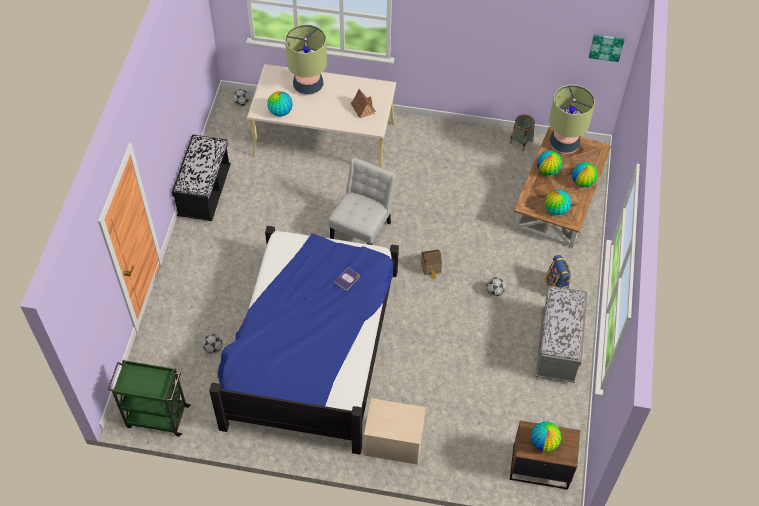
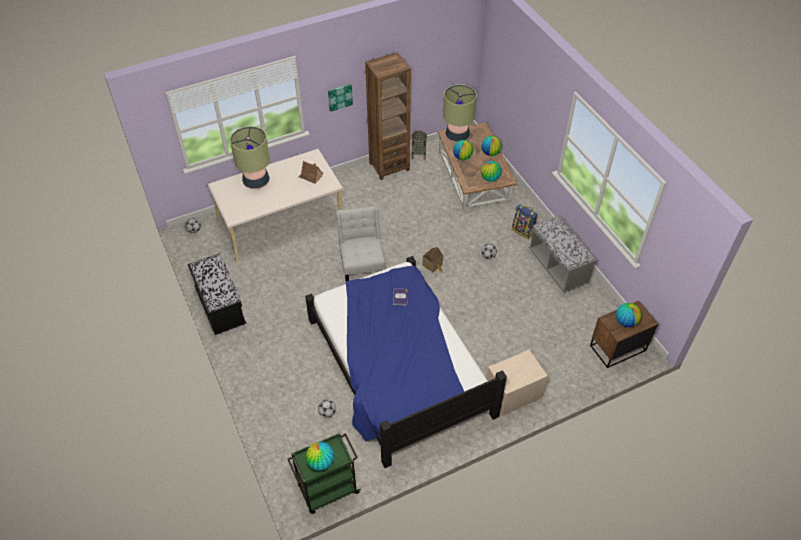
camera: 35 degrees left, 5 degrees down
(280, 112) = (251, 209): globe -> globe (321, 462)
(479, 138) = (389, 166): none -> brown bookcase
(606, 47) = (461, 47): picture -> picture (340, 97)

